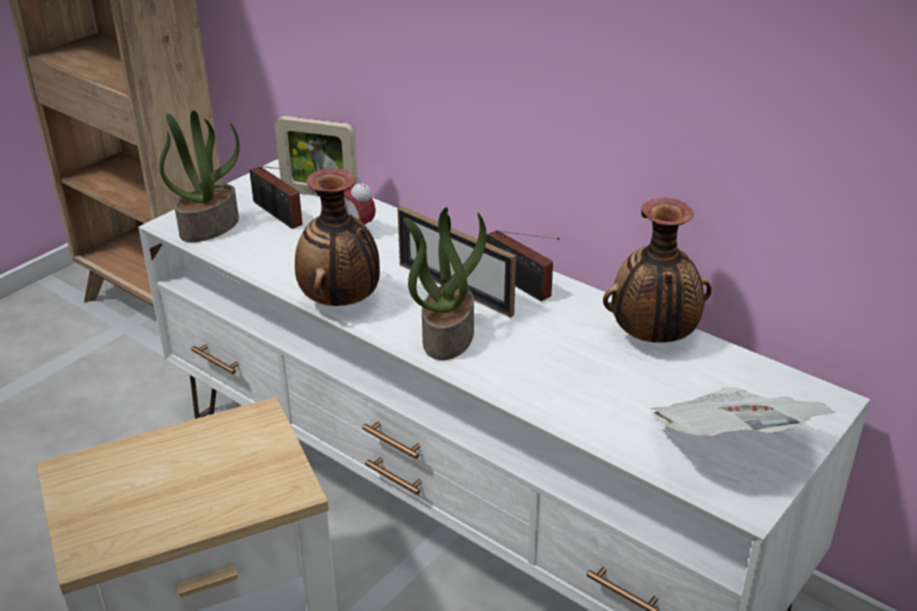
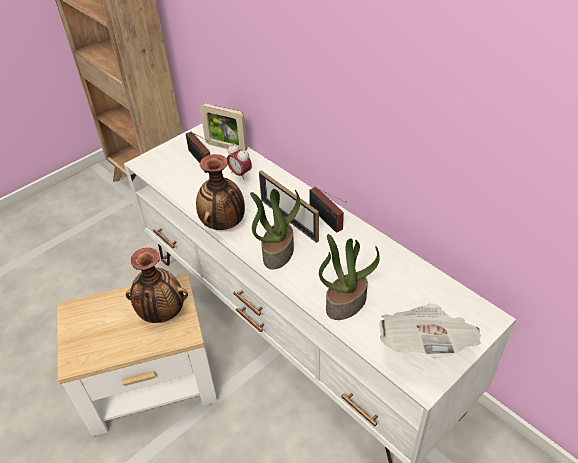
camera: 10 degrees right, 10 degrees up
(209, 226) = (161, 166): potted plant -> potted plant (346, 303)
(653, 337) = (396, 263): vase -> vase (161, 313)

